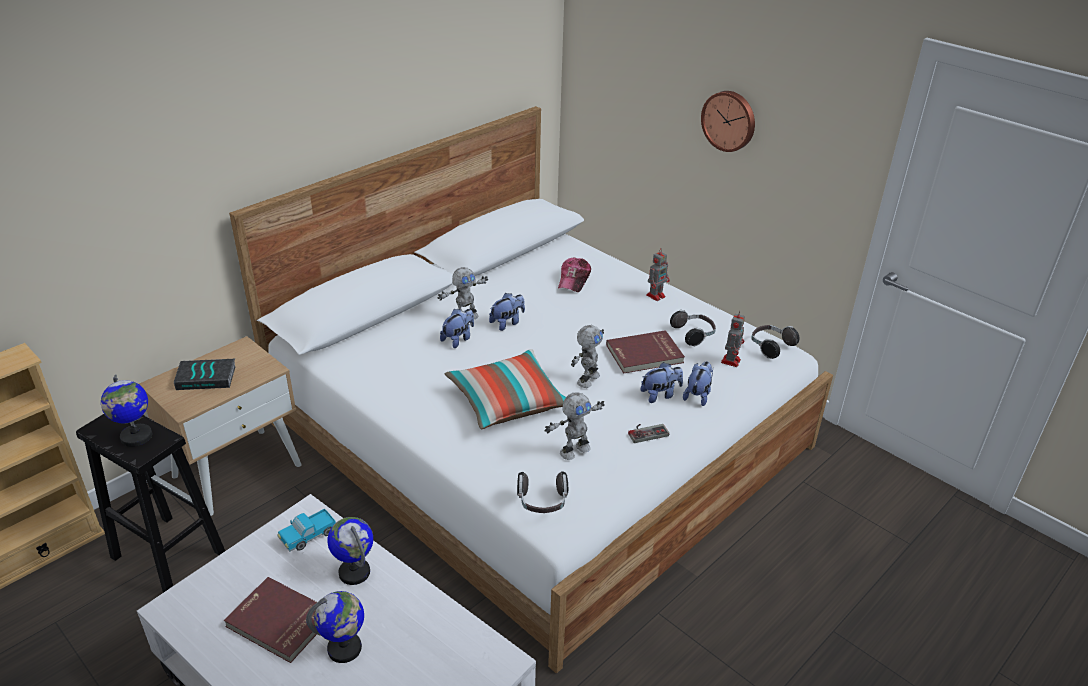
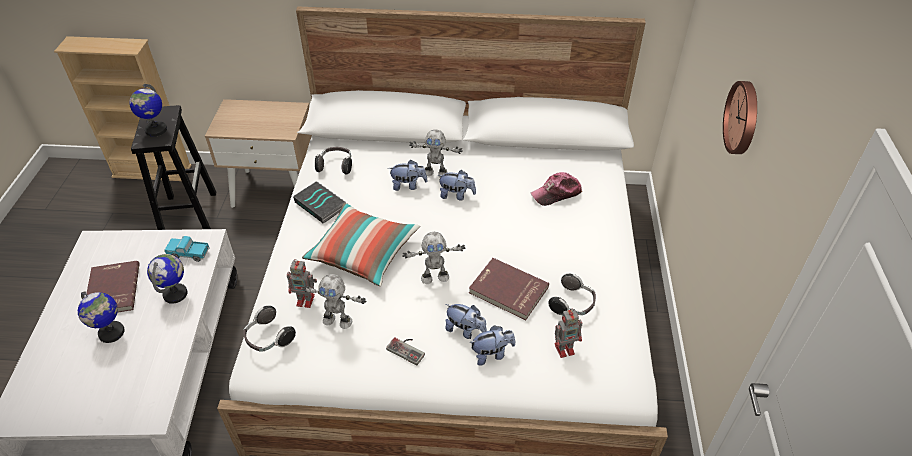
camera: 50 degrees right, 10 degrees up
(207, 377) = (254, 117): book -> book (321, 205)
(656, 295) = (600, 250): toy robot -> toy robot (306, 300)
(770, 347) = (620, 365): headphones -> headphones (336, 166)

